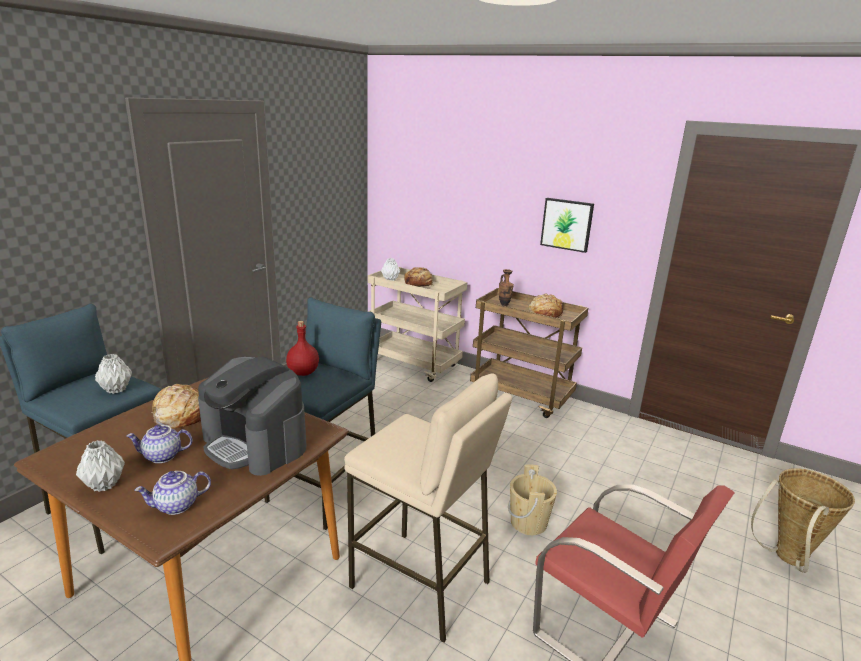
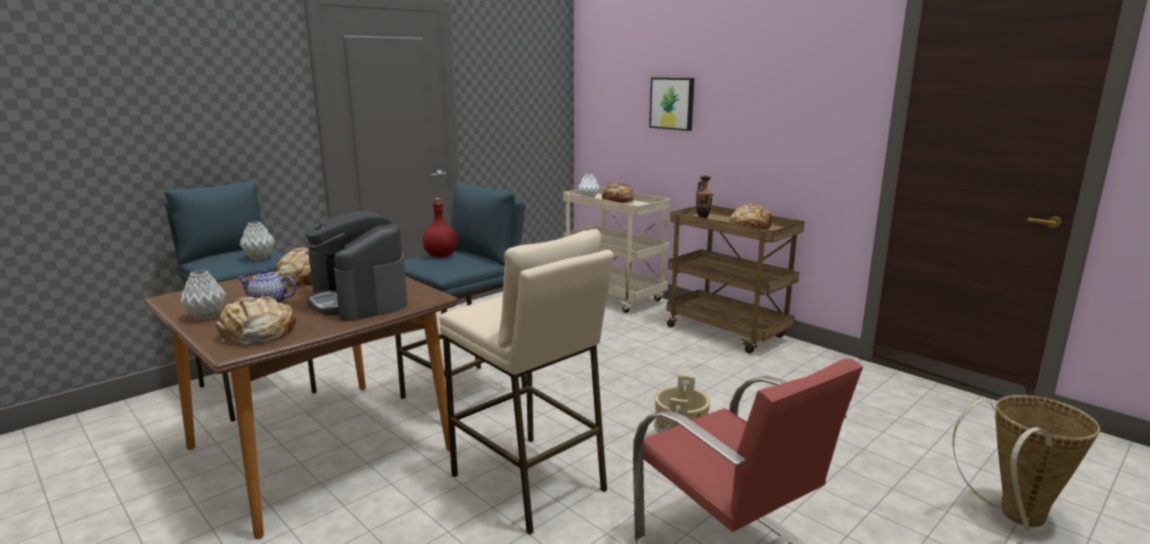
camera: 15 degrees right, 5 degrees down
(176, 506) = (257, 334): teapot -> bread
(567, 224) = (779, 123): picture -> picture (672, 103)

